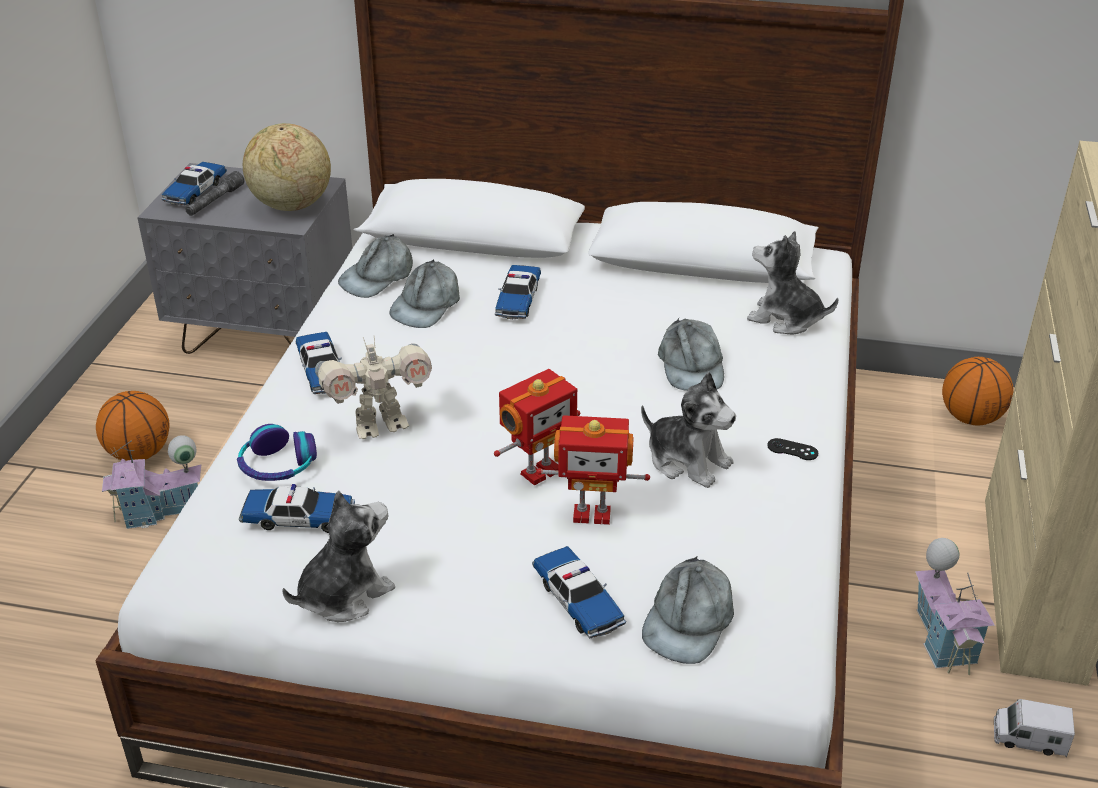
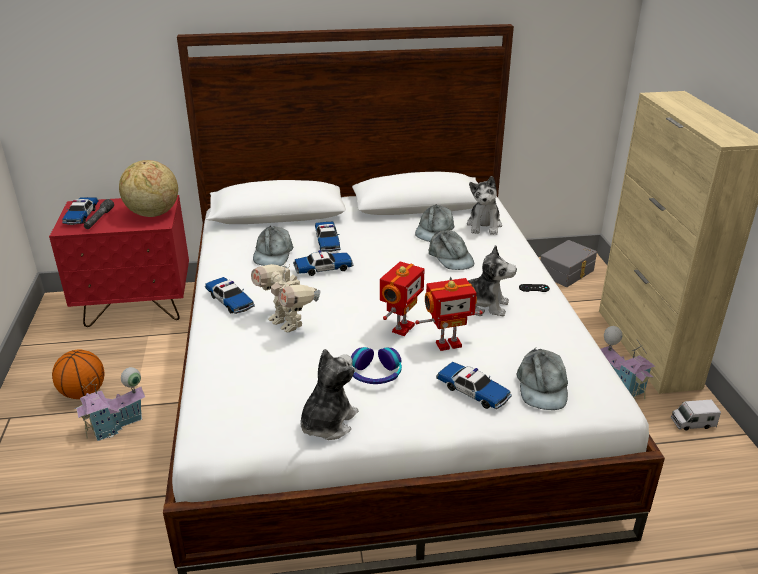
camera: 20 degrees left, 5 degrees down
(266, 337) = (137, 307): grey nightstand -> red nightstand
(277, 466) = (235, 359): headphones -> headphones (375, 374)
(299, 518) = (271, 385): toy car -> toy car (323, 268)
(378, 276) = (232, 244): grey cap -> grey cap (434, 230)
(379, 425) = (287, 323): toy robot -> toy robot turned 90 degrees clockwise
(785, 319) = (484, 225): plush toy -> plush toy turned 90 degrees counterclockwise
(971, 418) = (567, 273): basketball -> grey storage box

